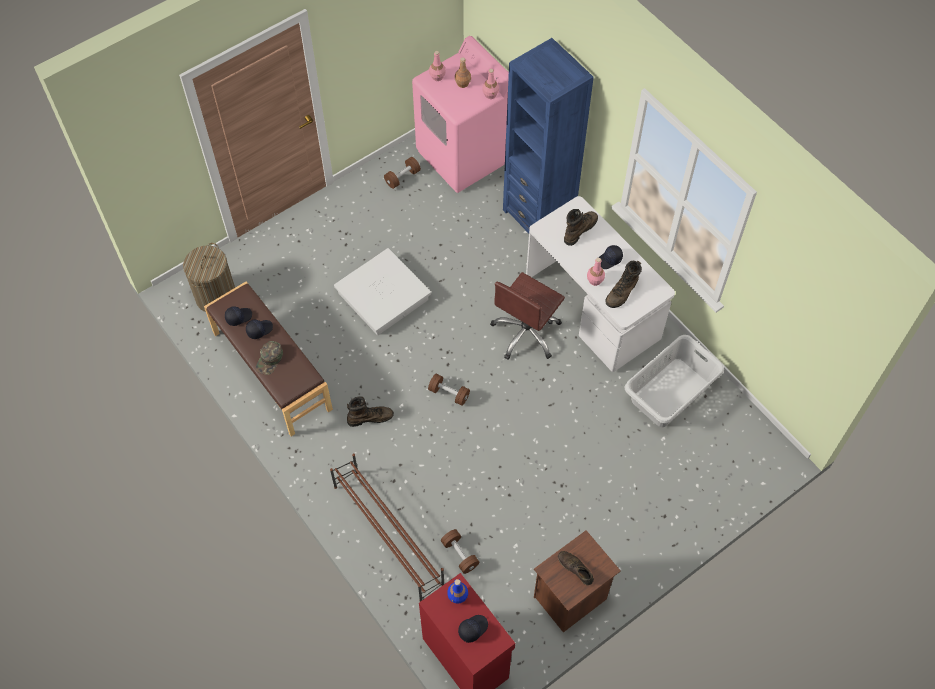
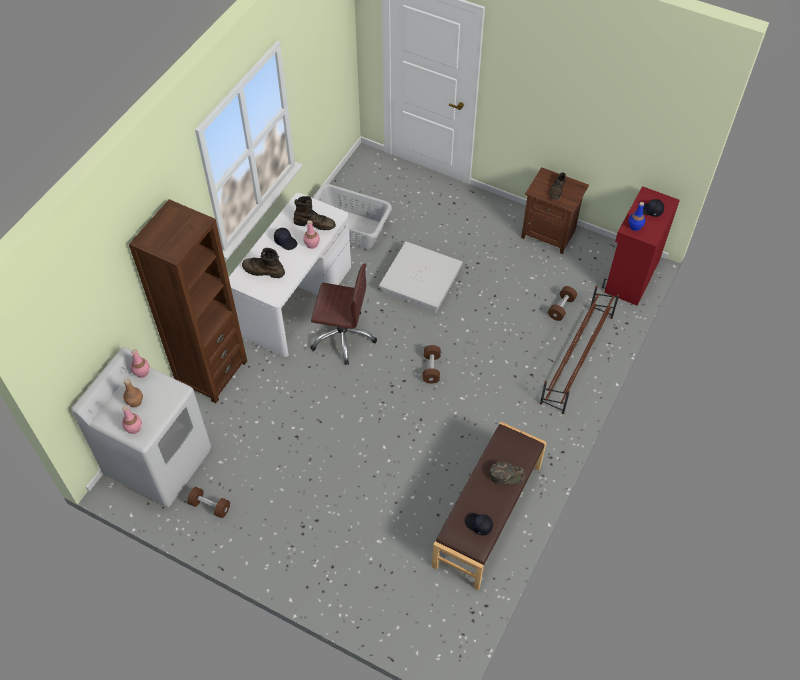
camera: 115 degrees left, 5 degrees down
(216, 296) = (436, 612): laundry basket -> none
(259, 329) = (481, 499): black cap -> none
(370, 417) = (486, 416): brown boot -> none
(383, 296) = (360, 460): white storage box -> white storage box (420, 282)
(464, 156) = (159, 461): pink washing machine -> white washing machine
(538, 216) = (211, 372): blue bookcase -> brown bookcase

